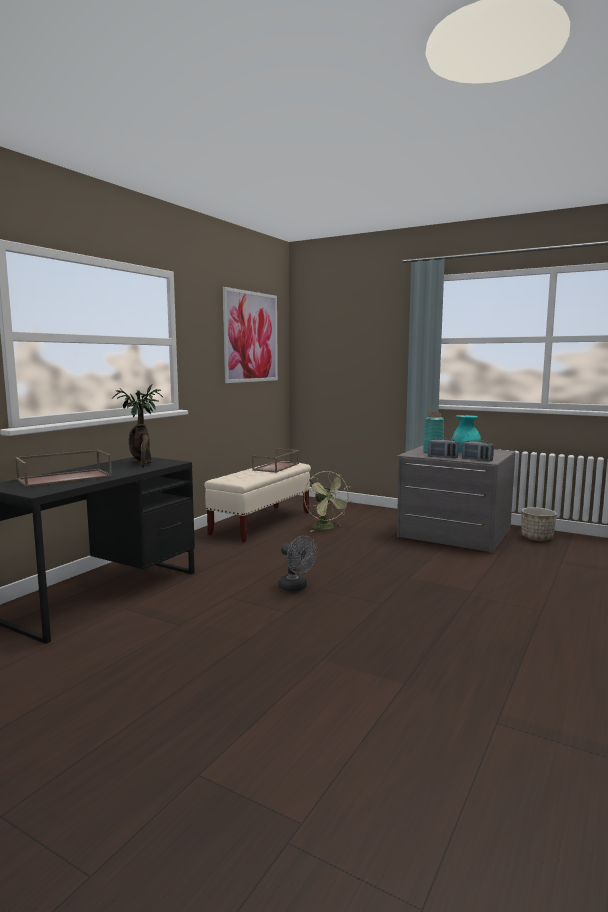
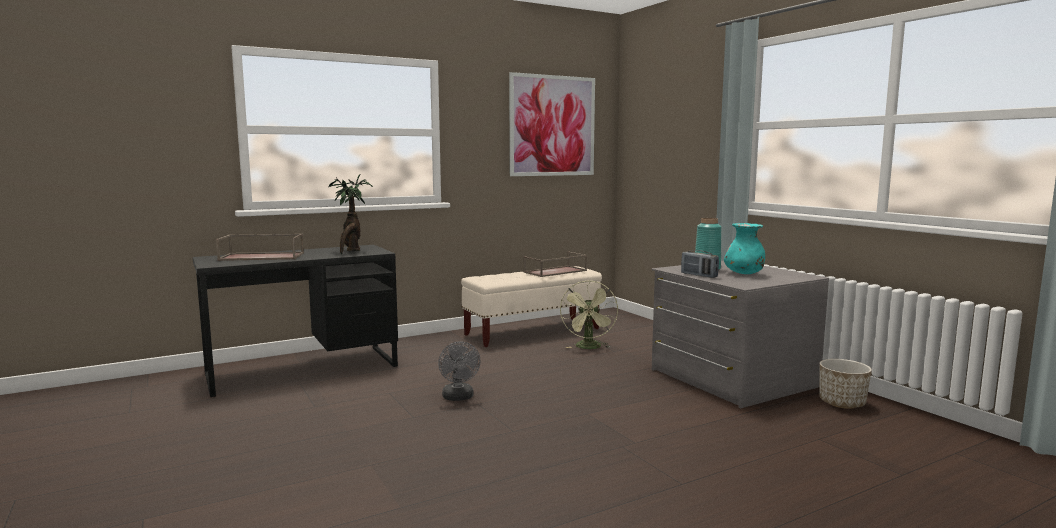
camera: 30 degrees right, 0 degrees up
(477, 460) = (734, 282): radio -> none

